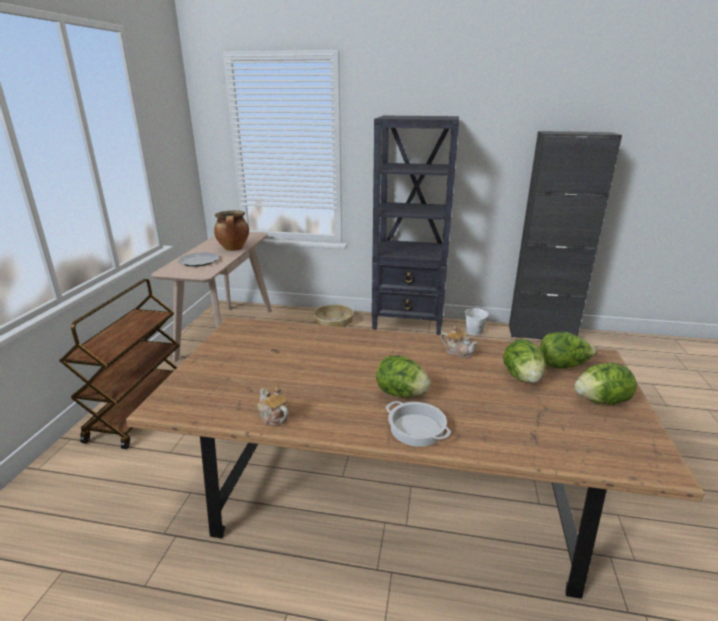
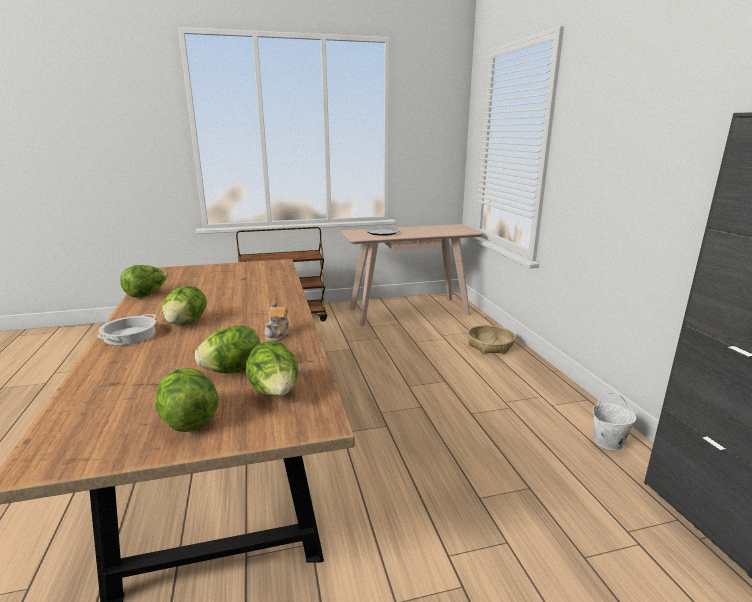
camera: 65 degrees right, 5 degrees down
(234, 249) = (424, 233): cooking pot -> none
(273, 417) = (147, 294): teapot -> lettuce
(408, 327) = (542, 389): black bookcase -> none

